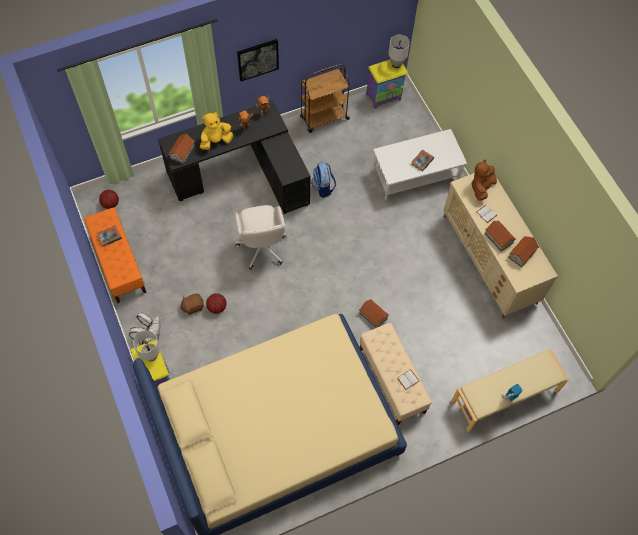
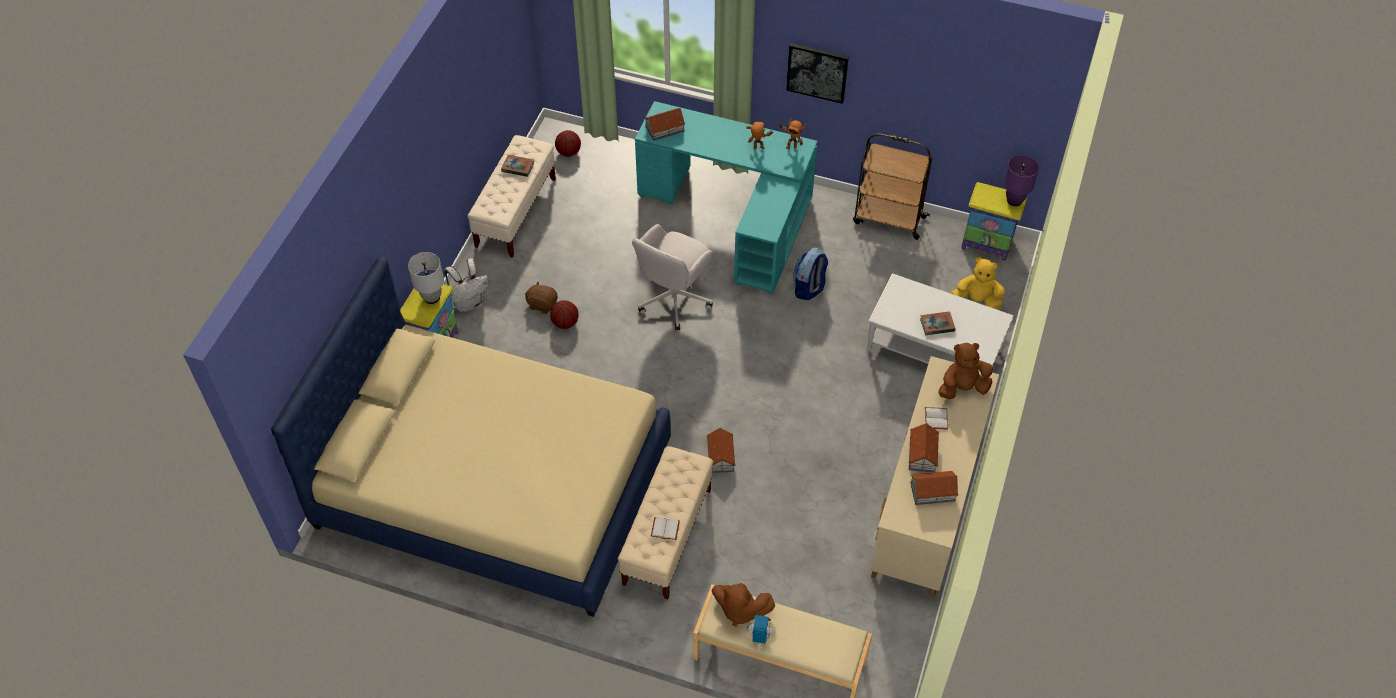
camera: 45 degrees right, 10 degrees down
(119, 264) = (516, 213): orange bench -> beige bench
(216, 141) = (711, 141): yellow plush toy -> yellow plush toy (977, 300)
(243, 173) = (735, 215): black desk -> turquoise desk
(396, 64) = (1014, 200): white table lamp -> purple table lamp
(485, 390) = (740, 610): none -> brown plush toy

